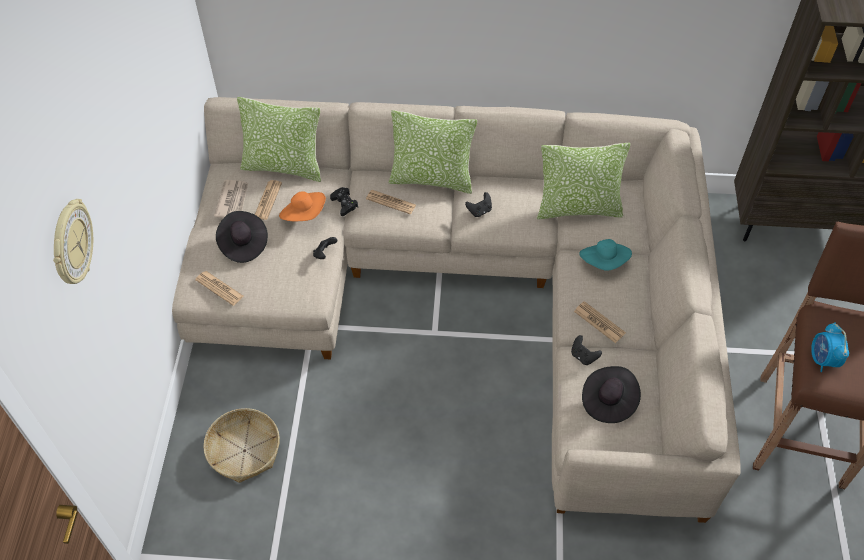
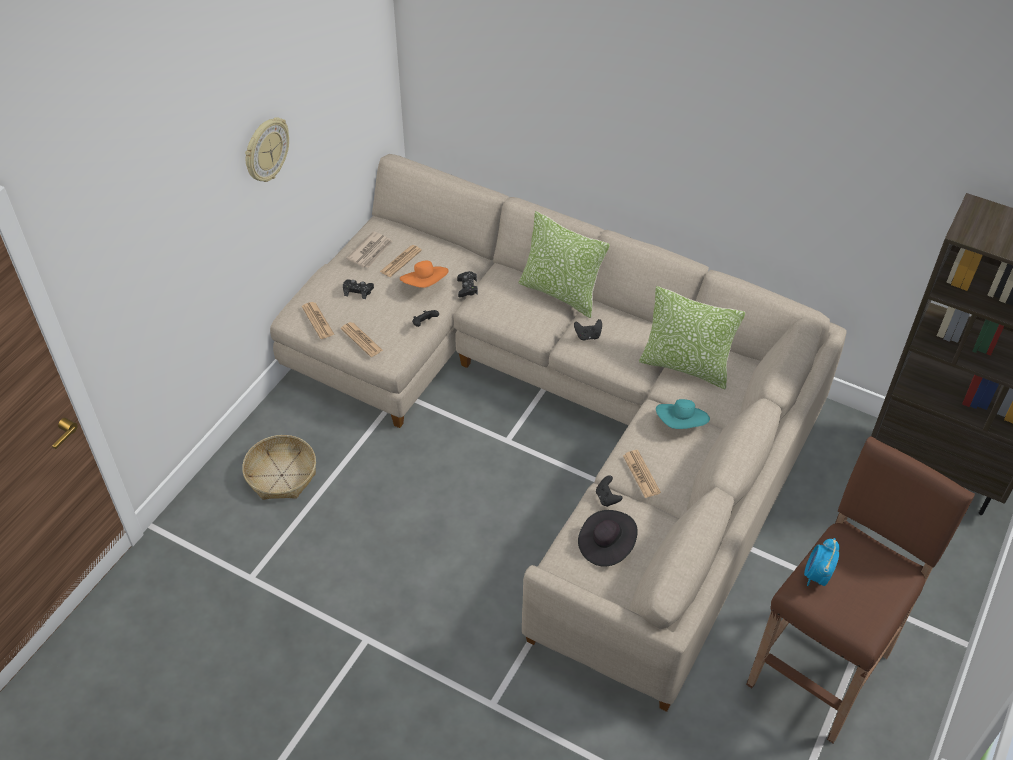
camera: 25 degrees right, 5 degrees down
(71, 244) = (153, 207): wall clock -> wall clock (266, 150)
(243, 244) = (358, 291): black hat -> black game controller
(284, 167) = (433, 238): pillow -> none
(391, 202) = (510, 300): newspaper -> newspaper (361, 340)

